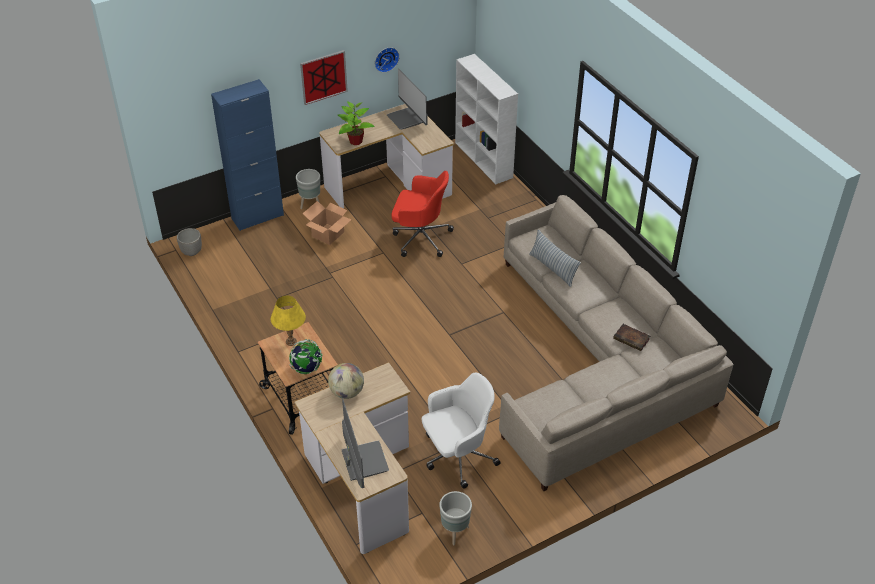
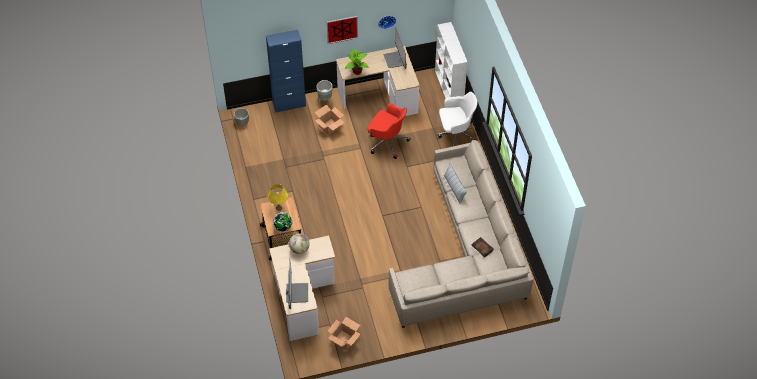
camera: 15 degrees right, 10 degrees up
(454, 532) = (344, 340): grey planter -> cardboard box
(457, 456) = (360, 295): white office chair -> white office chair (456, 134)

